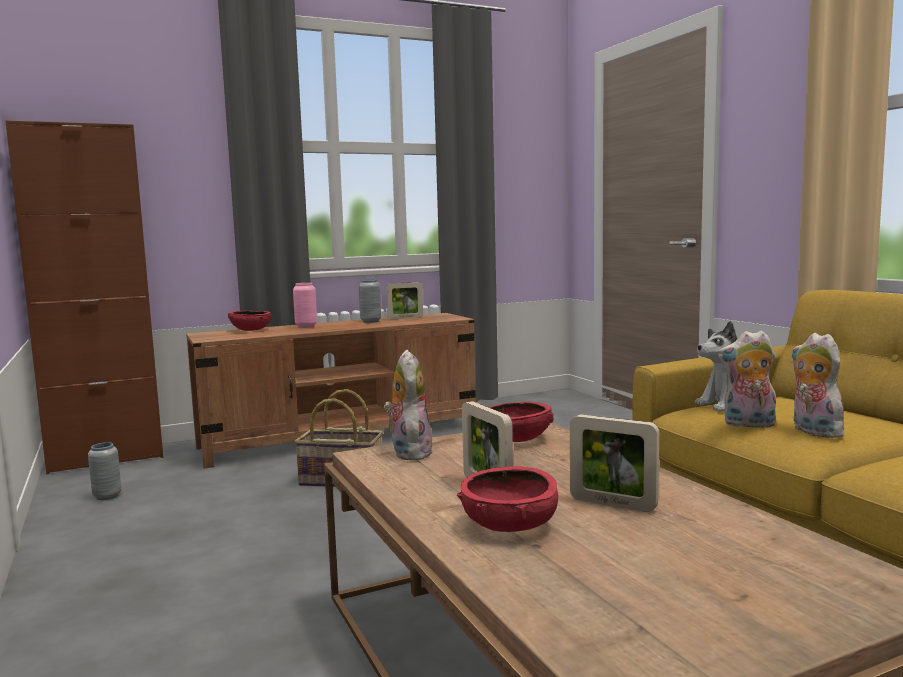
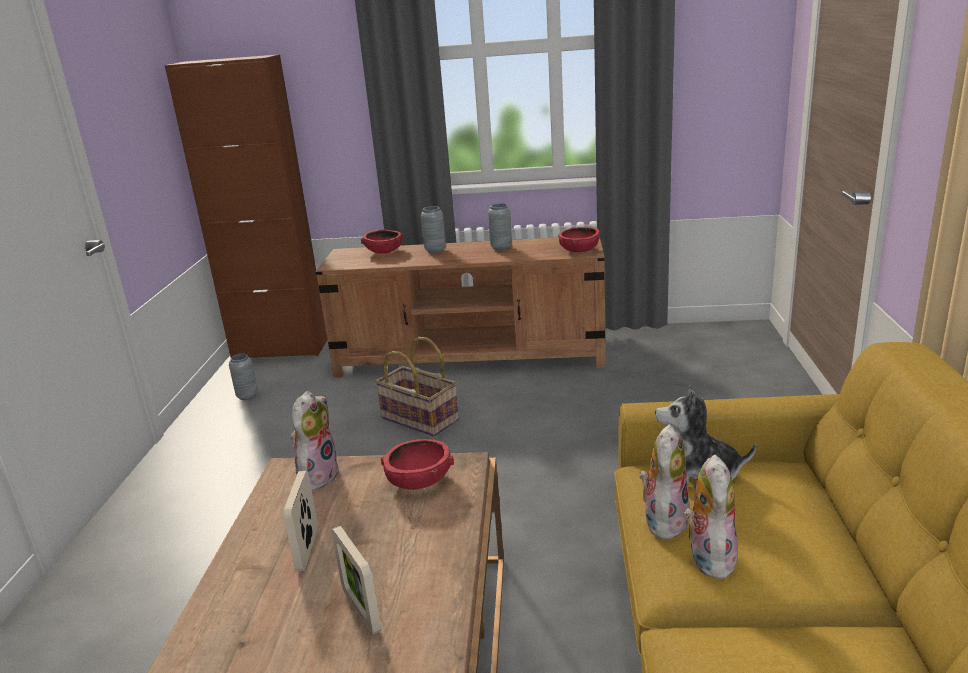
camera: 30 degrees right, 15 degrees up
(306, 326) = (435, 250): pink vase -> grey vase
(405, 318) = (541, 244): picture frame -> none
(509, 525) = (257, 609): red bowl -> red bowl (579, 250)
(748, 425) = (663, 520): plush toy -> plush toy turned 75 degrees clockwise

